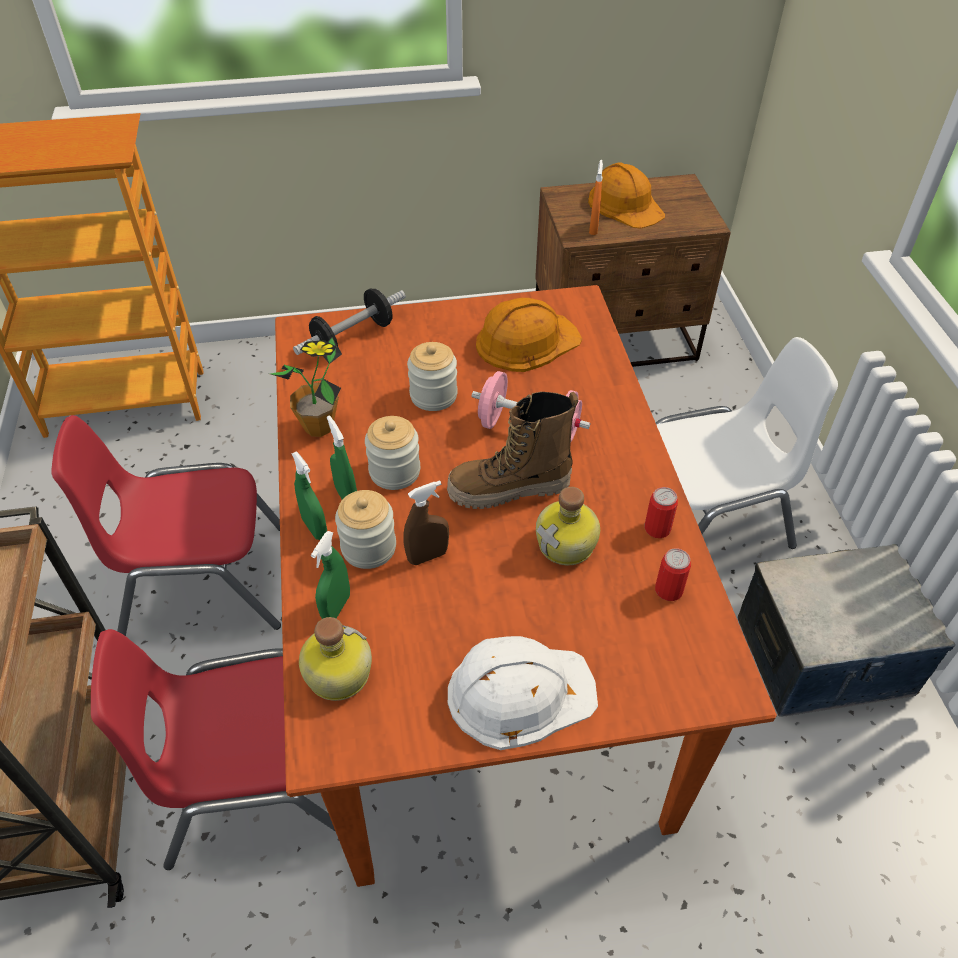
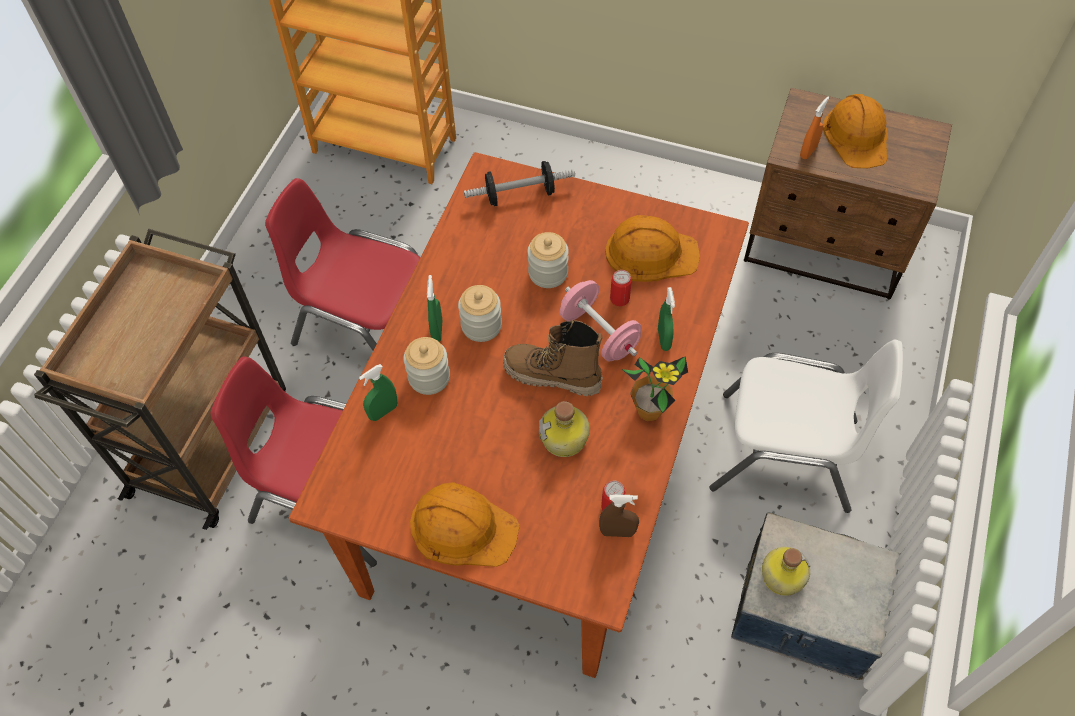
camera: 30 degrees right, 10 degrees up
(314, 528) = (402, 345): green spray bottle -> green spray bottle (664, 339)
(319, 427) = (450, 265): potted plant -> potted plant (649, 410)
(336, 674) = (357, 458): bottle -> bottle (781, 576)
(427, 556) = (464, 402): brown spray bottle -> brown spray bottle (617, 532)
(519, 692) = (462, 527): white hard hat -> orange hard hat
(657, 528) = (638, 457): can -> can (619, 298)

